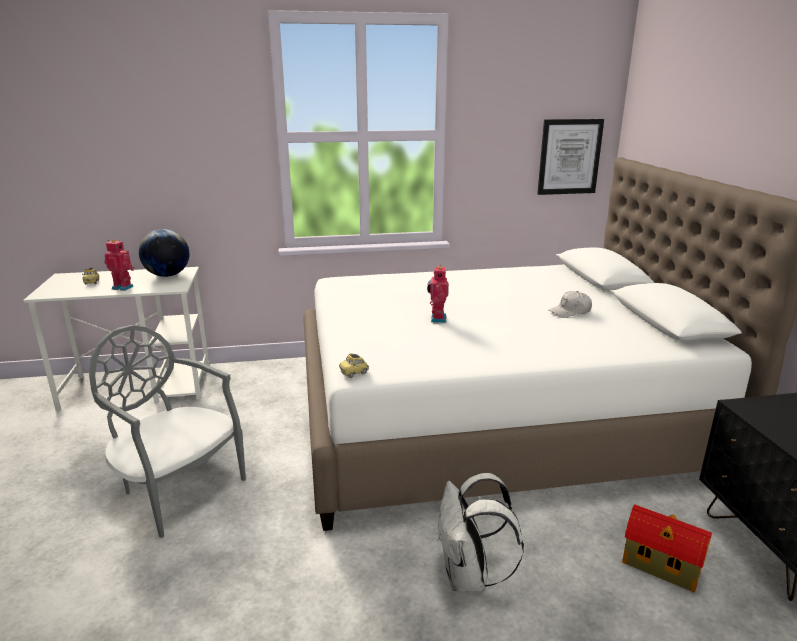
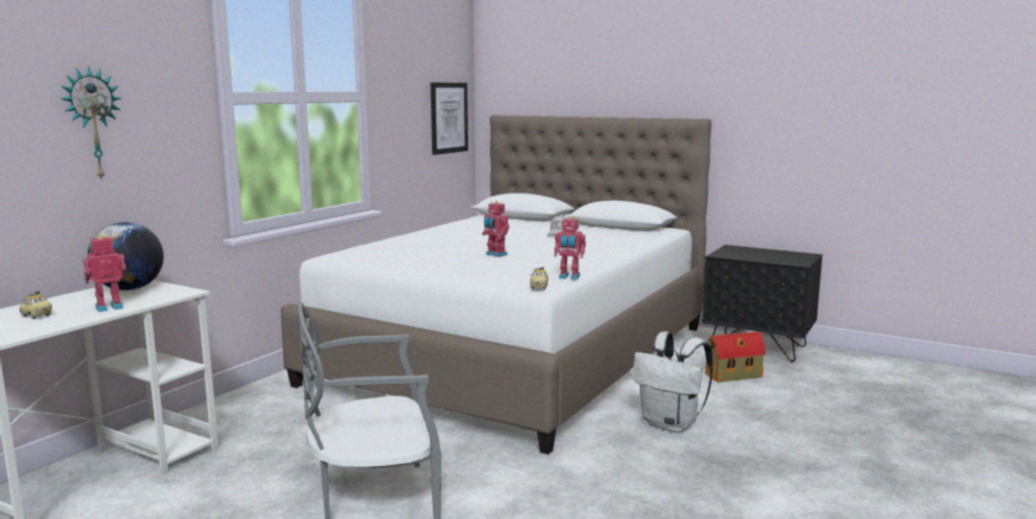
camera: 50 degrees left, 10 degrees down
(165, 156) = (92, 124): none -> wall clock
(409, 372) = (569, 277): none -> toy robot

